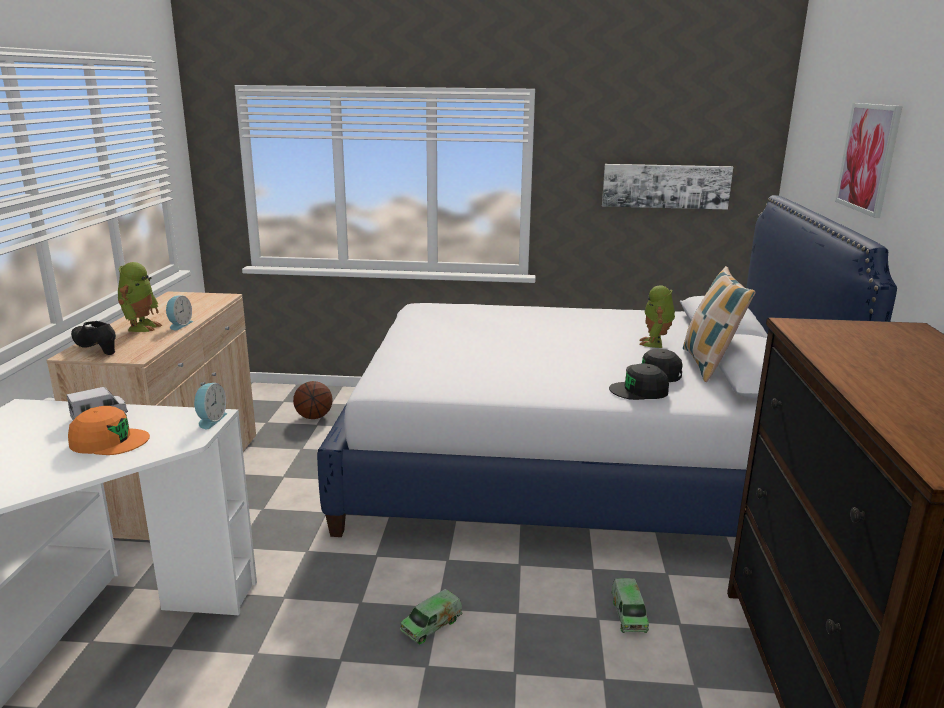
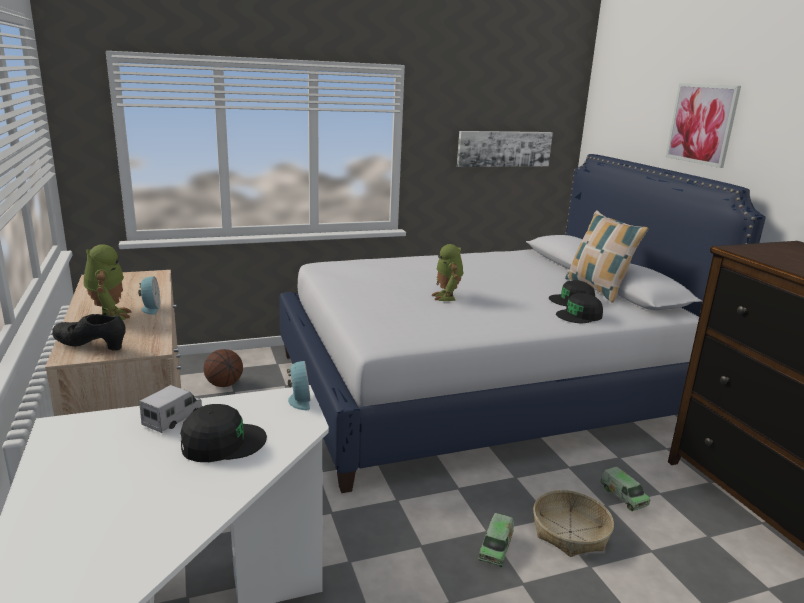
camera: 25 degrees left, 0 degrees up
(109, 441) = (222, 442): orange cap -> black cap
(527, 633) = (570, 532): none -> basket
(655, 343) = (542, 277): toy robot -> toy robot (447, 297)

